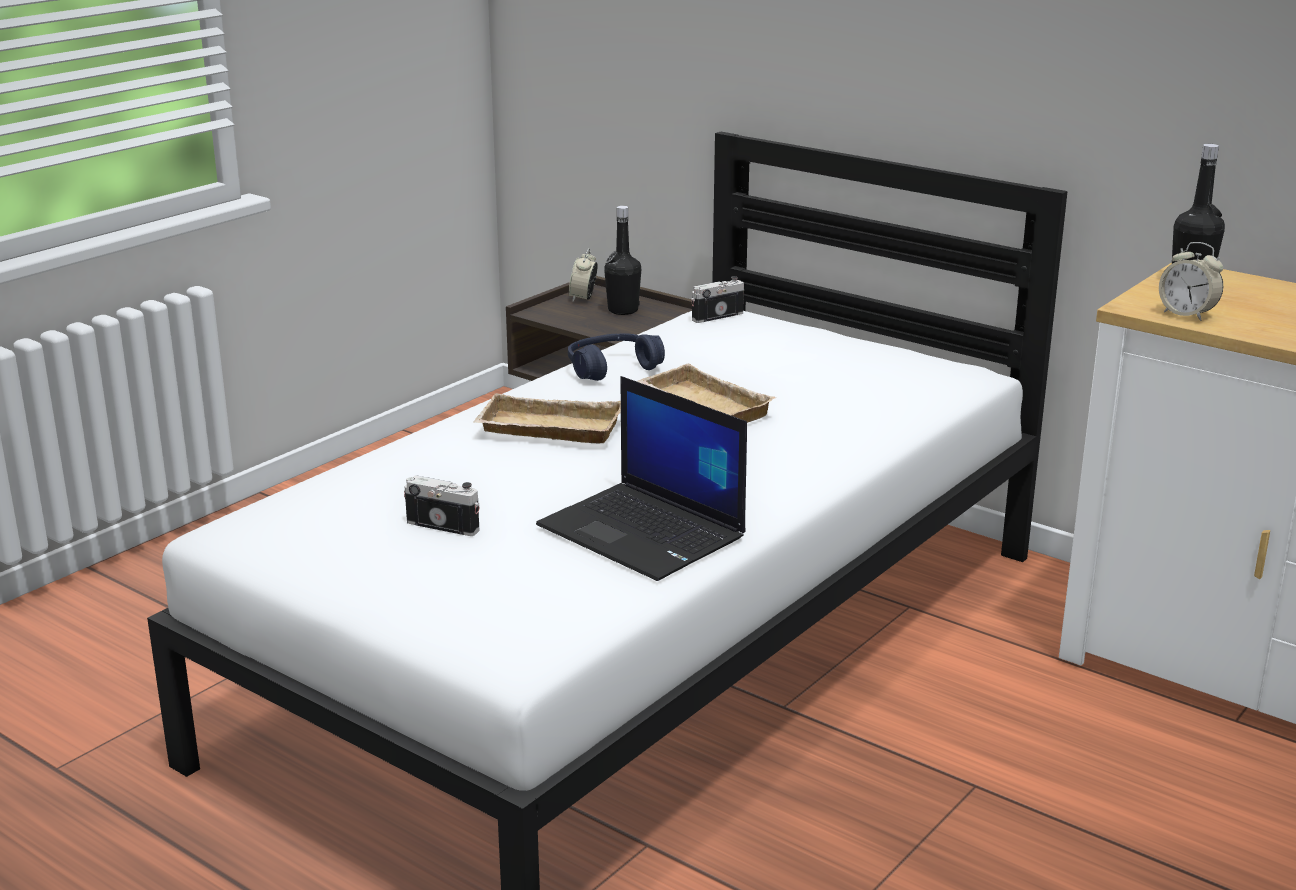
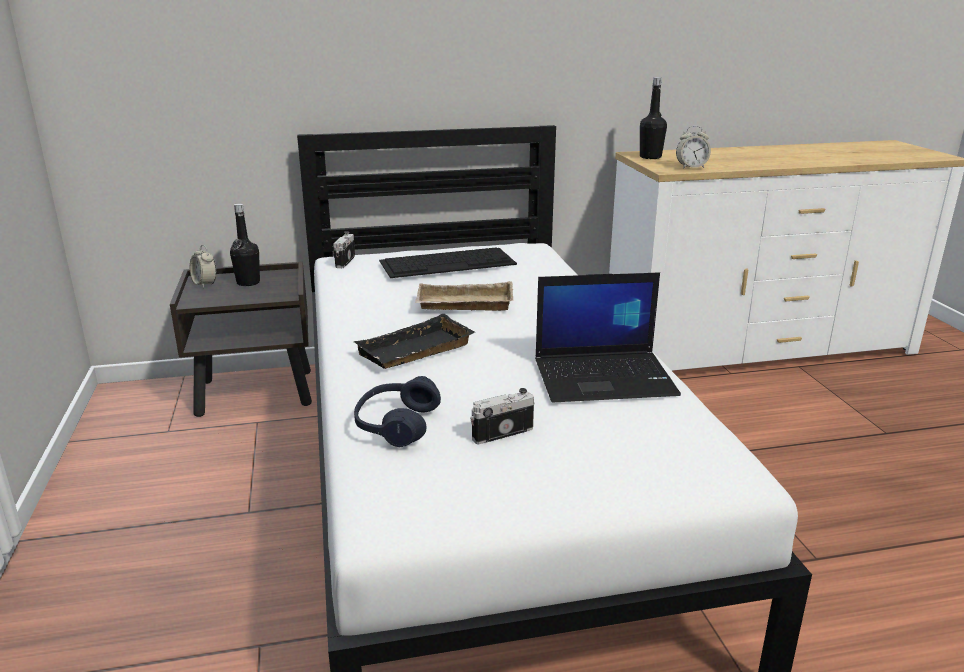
camera: 50 degrees left, 0 degrees up
(547, 430) = (416, 352): beige tray -> black tray
(612, 368) = (360, 306): blue headphones -> blue headphones (396, 424)
(808, 356) = (448, 262): none -> keyboard

